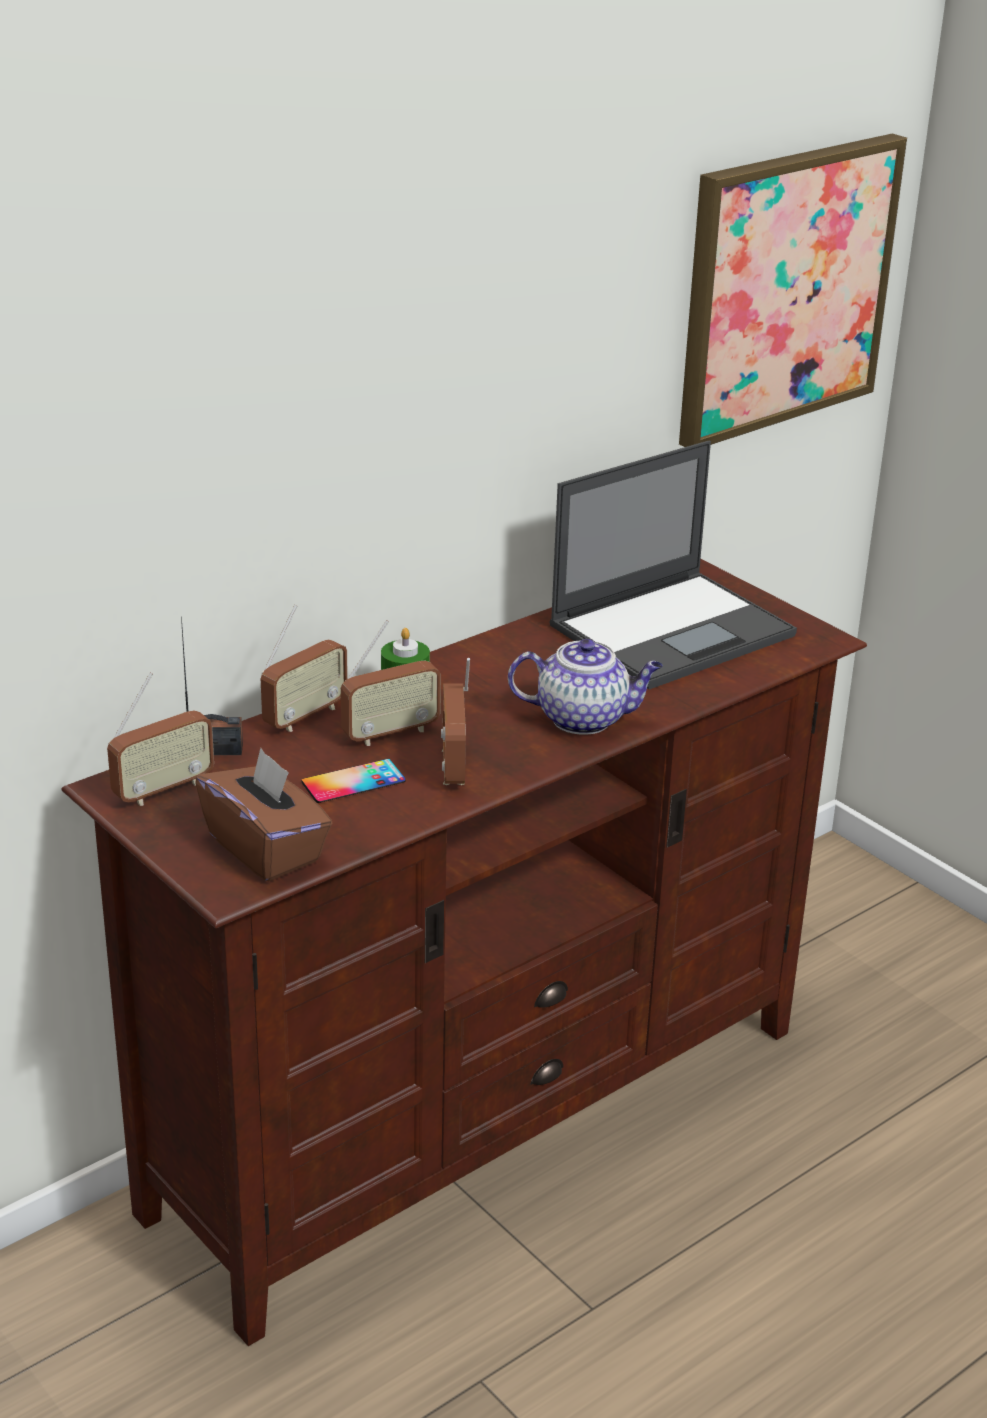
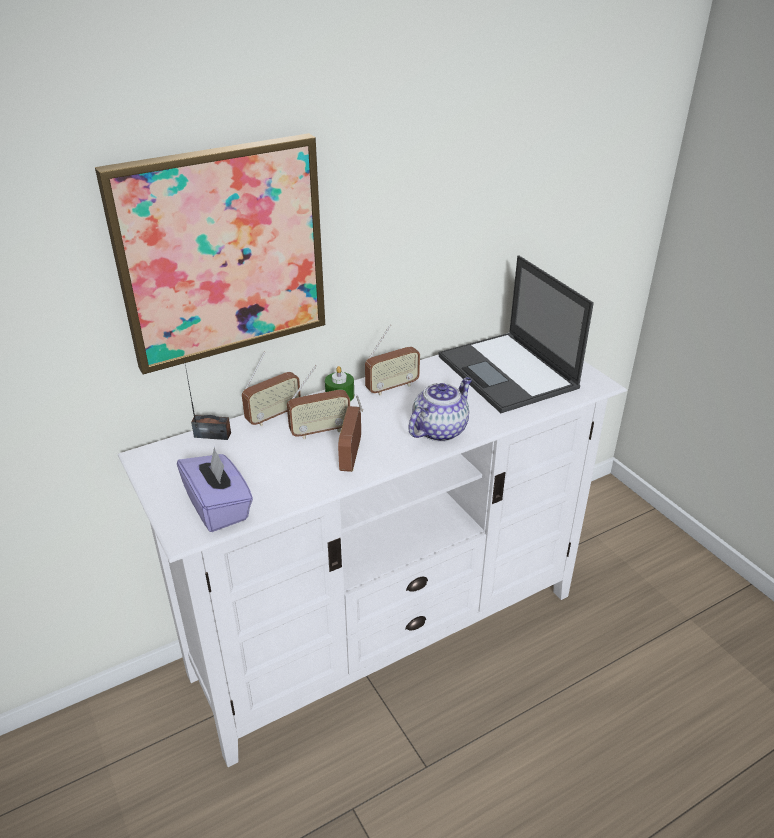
camera: 10 degrees right, 5 degrees up
(163, 789) = (173, 460): radio -> radio (392, 387)
(266, 849) = (219, 507): brown tissue box -> purple tissue box
(353, 782) = (287, 463): phone -> none
(480, 1115) = (386, 631): brown tv stand -> white tv stand
(584, 718) = (440, 429): teapot -> teapot turned 60 degrees counterclockwise
(673, 629) = (508, 373): laptop -> laptop turned 90 degrees clockwise
(785, 288) = (597, 167): picture -> picture (221, 253)

